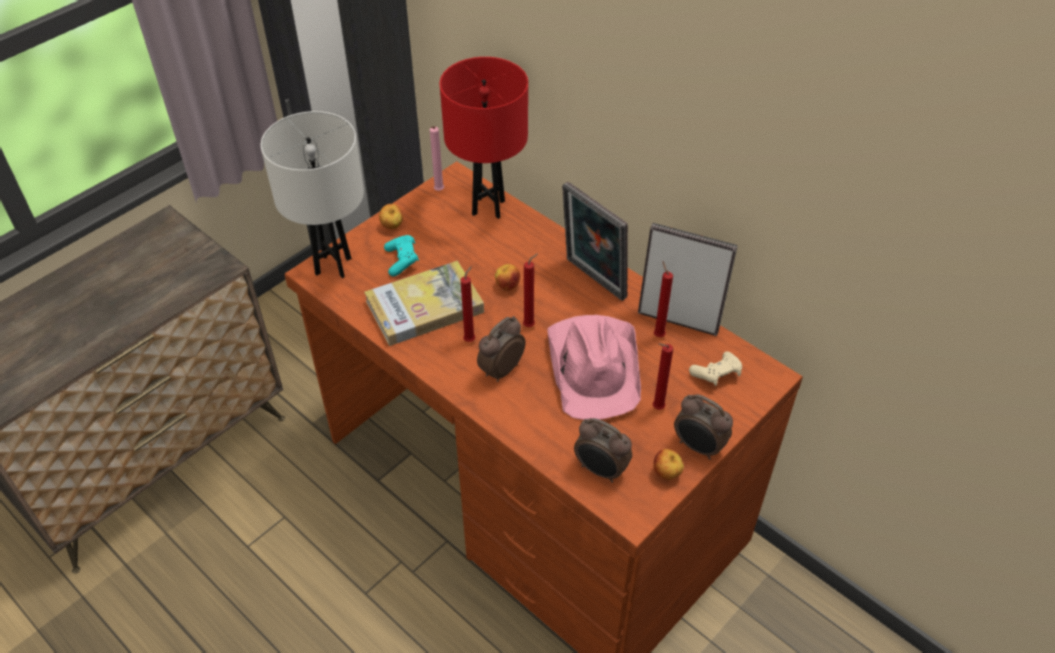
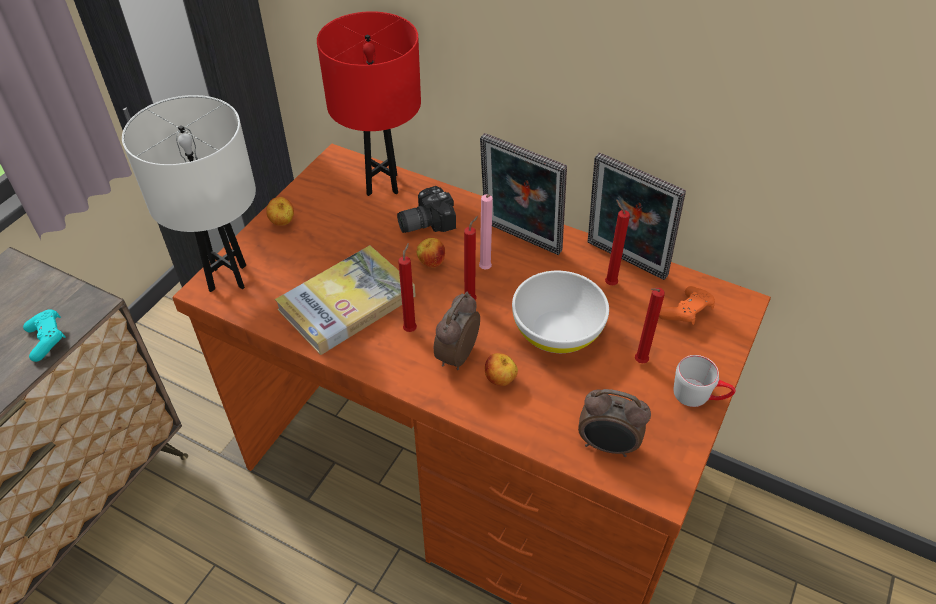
camera: 15 degrees left, 0 degrees up
(402, 261) = (305, 257): turquoise game controller -> turquoise game controller (48, 340)
(438, 191) = (322, 177): pink candle -> pink candle (485, 270)
(514, 248) = (424, 222): none -> camera
(595, 366) = (557, 331): pink hat -> white bowl
(666, 473) = (679, 433): apple -> apple (500, 380)
(679, 318) = (624, 262): picture frame -> picture frame turned 150 degrees counterclockwise
(698, 447) = (700, 395): alarm clock -> grey mug
(716, 375) = (686, 313): beige game controller -> orange game controller

